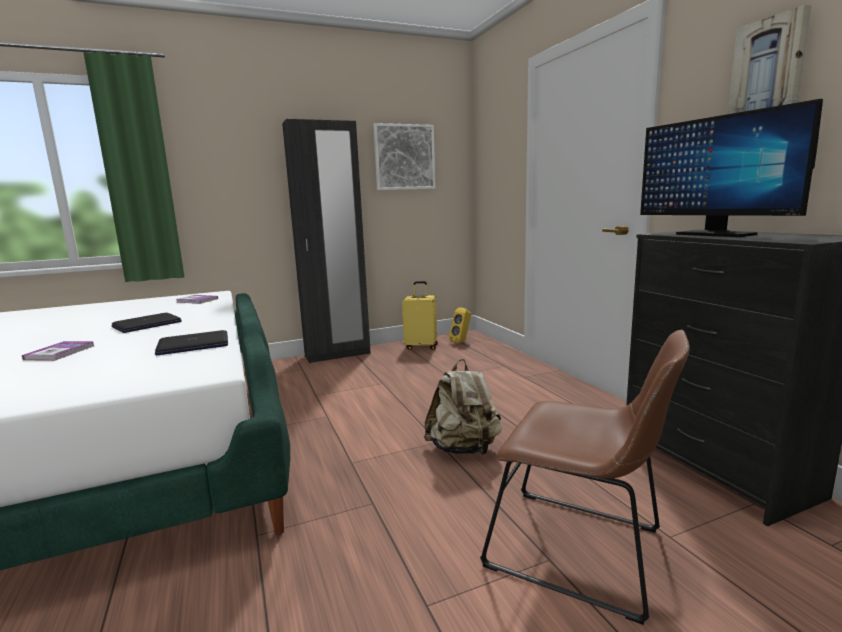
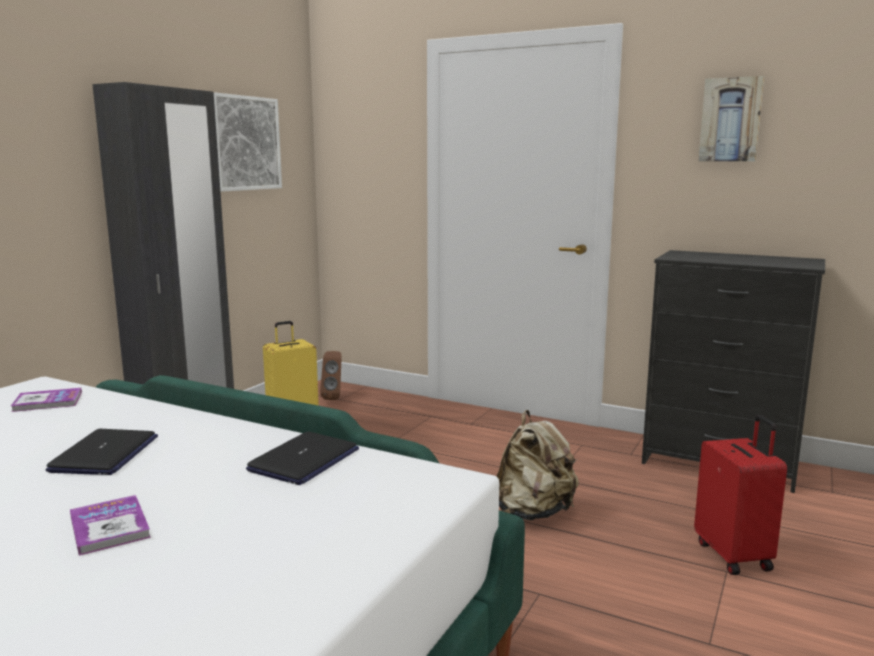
camera: 40 degrees left, 0 degrees up
(461, 341) = (334, 397): yellow speaker -> brown speaker
(582, 551) = (734, 555): brown chair -> red suitcase
(714, 234) = (718, 258): monitor -> none

